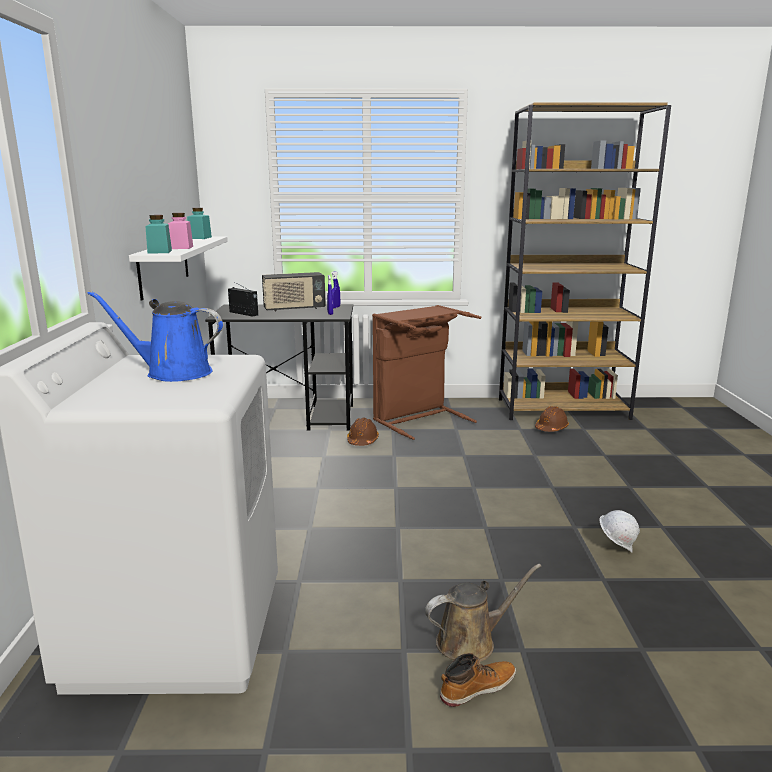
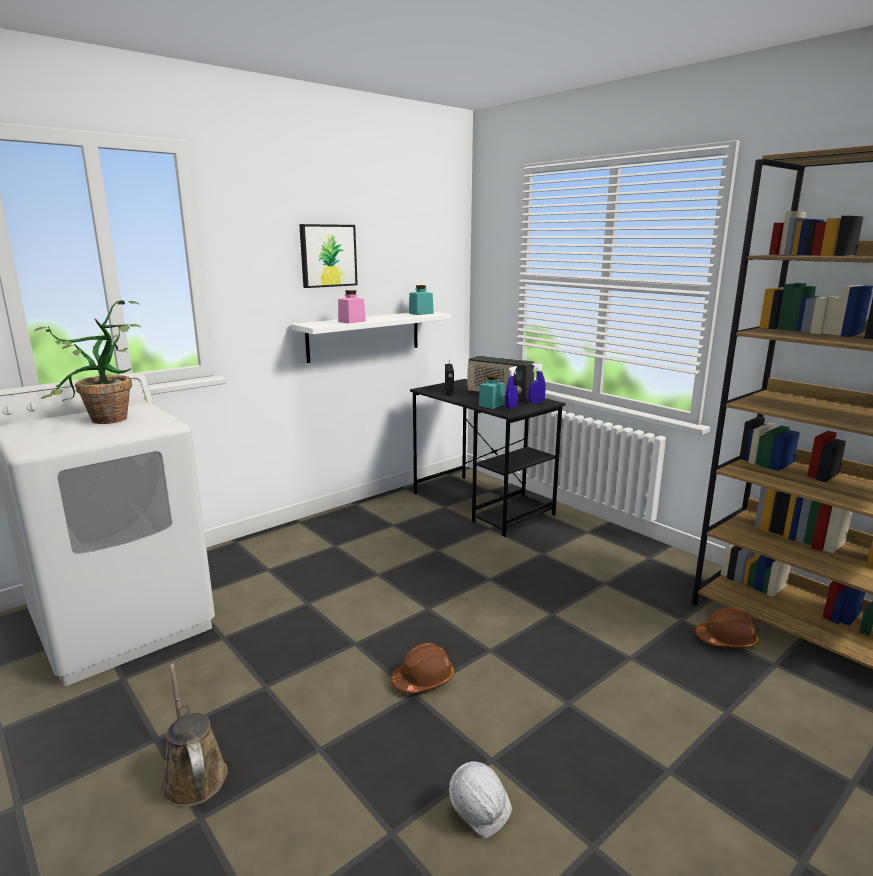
camera: 50 degrees right, 0 degrees up
(139, 174) = (327, 255): none -> picture
(159, 251) = (318, 323): turquoise jar -> turquoise jar (491, 405)
(173, 373) = (105, 422): blue watering can -> potted plant
(362, 441) = (493, 552): brown hard hat -> brown hard hat (423, 679)
(418, 419) = (589, 554): brown laundry basket -> none
(471, 641) = (193, 775): brown watering can -> brown watering can turned 150 degrees counterclockwise
(477, 688) = (121, 811): boot -> none

